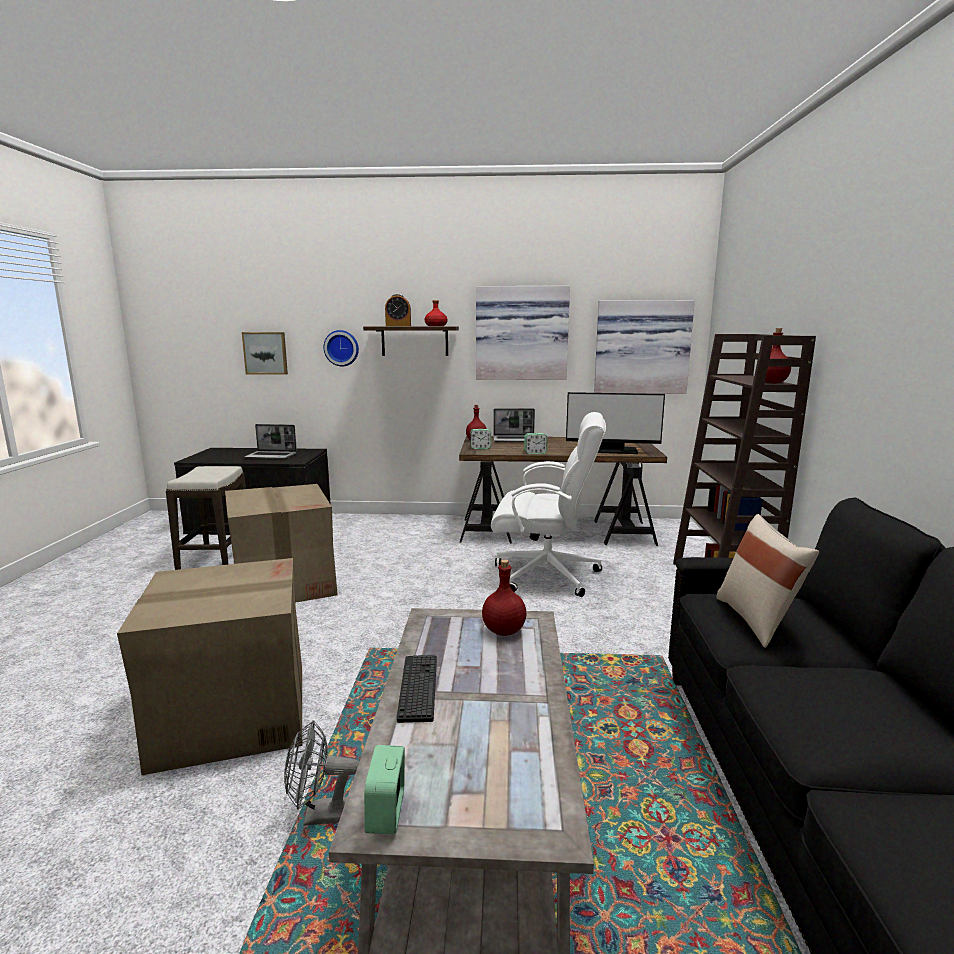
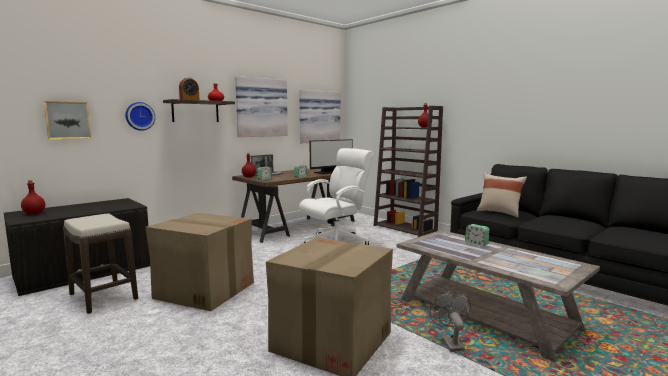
camera: 45 degrees left, 5 degrees down
(272, 456) = (98, 207): laptop -> none
(320, 816) = (450, 343): grey fan -> grey fan turned 135 degrees clockwise
(386, 812) = (552, 280): alarm clock -> alarm clock (476, 244)
(418, 687) = (472, 258): keyboard -> none
(503, 630) = (445, 238): red bottle -> red bottle (34, 213)

